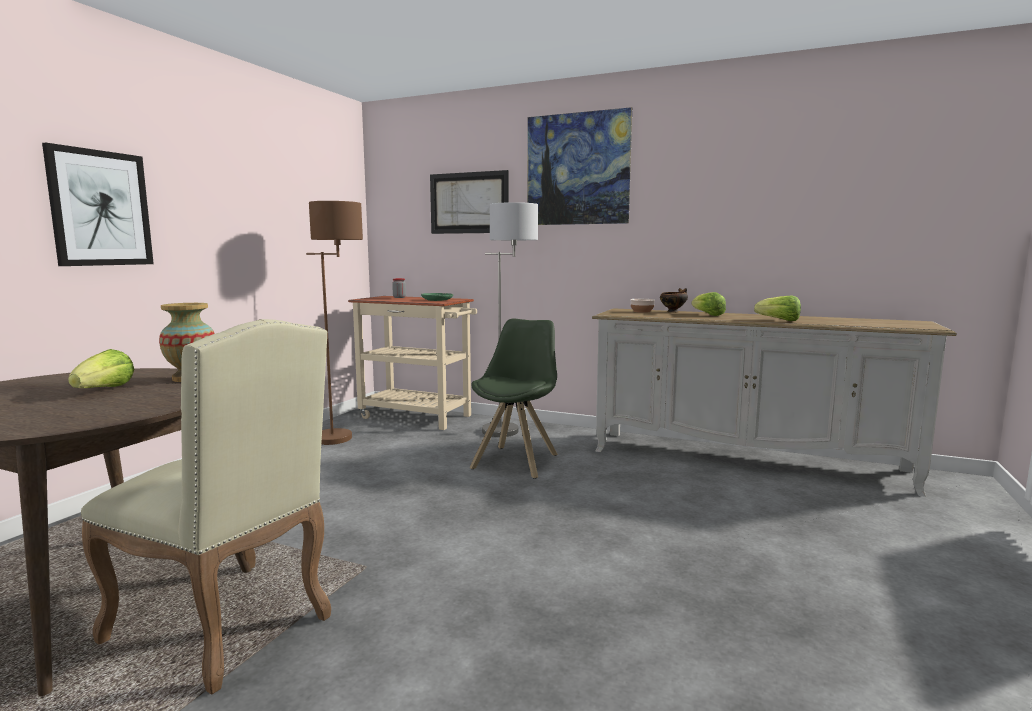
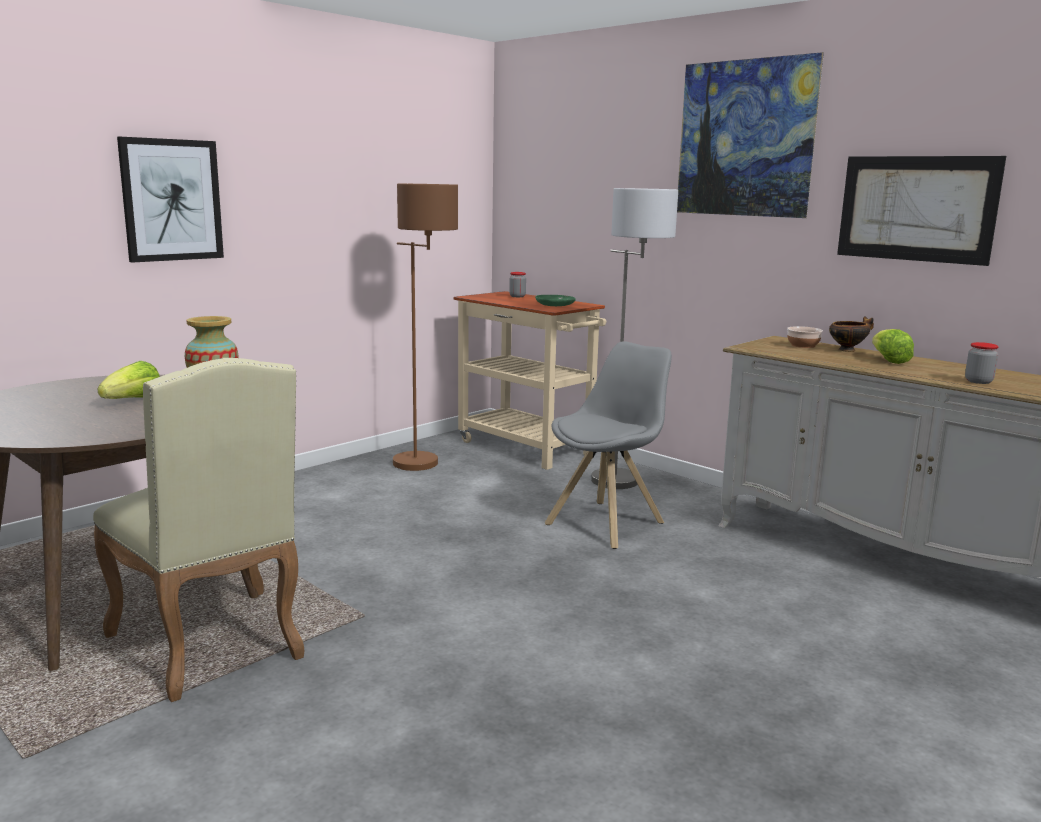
camera: 20 degrees right, 5 degrees up
(469, 203) = (608, 178): picture -> picture (916, 208)
(516, 461) = (606, 523): green chair -> grey chair
(779, 320) = (978, 381): lettuce -> jar

